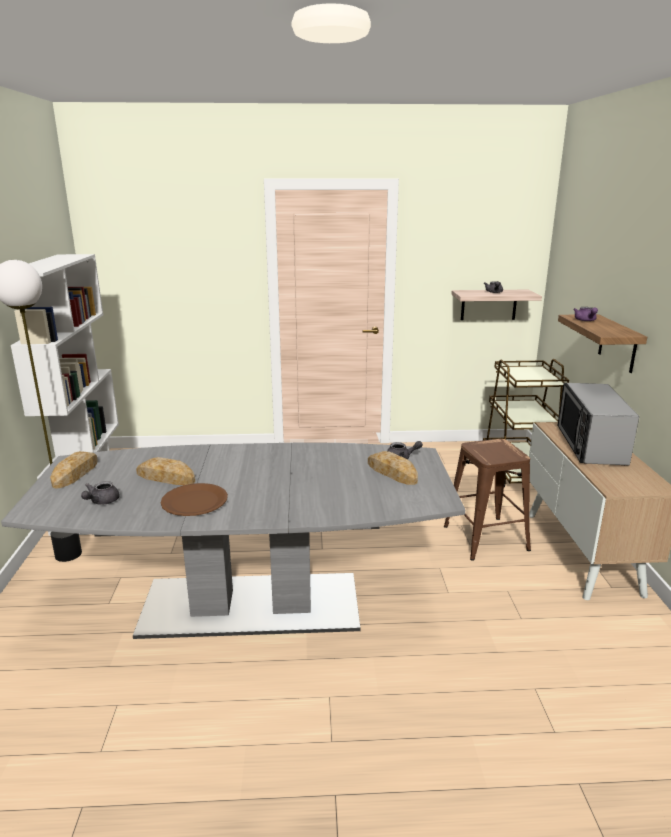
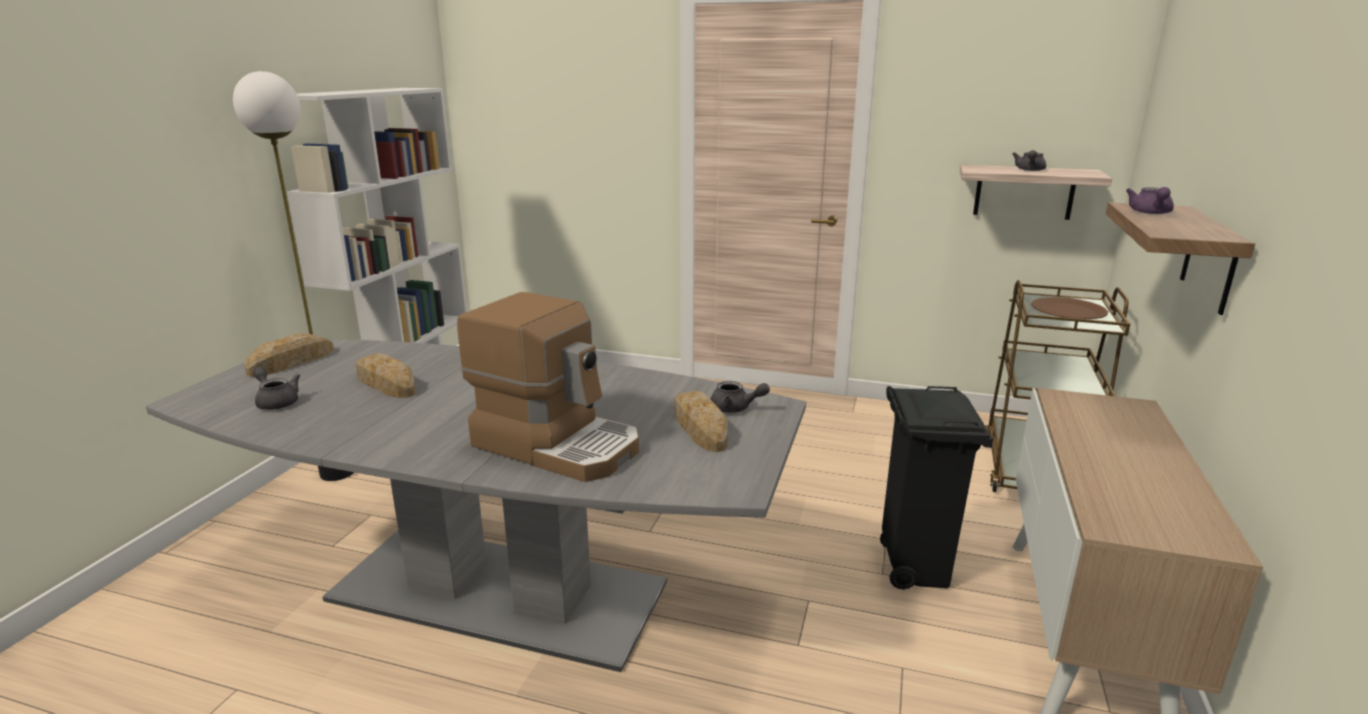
camera: 20 degrees right, 0 degrees up
(101, 501) = (276, 402): grey teapot -> grey teapot turned 90 degrees clockwise
(194, 501) = (382, 421): brown plate -> brown plate (1068, 311)
(321, 496) = (558, 444): none -> coffee machine
(485, 538) = (914, 568): brown stool -> black trash can
(590, 445) = (1116, 441): microwave -> none

